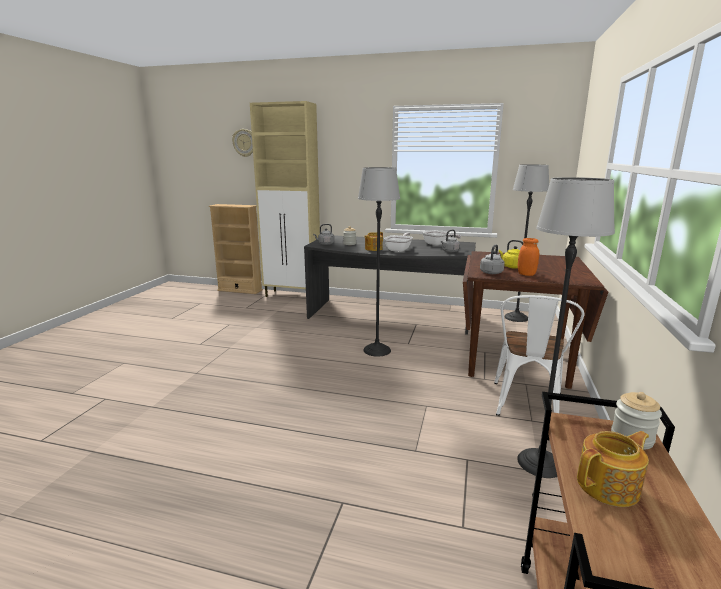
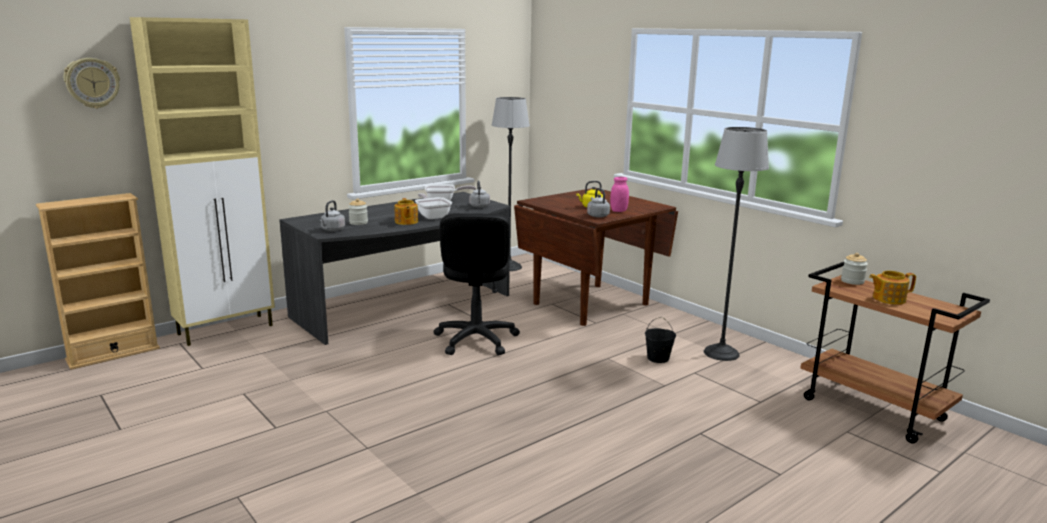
camera: 55 degrees left, 0 degrees up
(376, 350) = (475, 340): floor lamp -> black office chair
(465, 429) = (658, 358): none -> black bucket
(526, 274) = (618, 211): orange jar -> pink jar
(526, 406) = (653, 327): white chair -> none
(609, 486) = (888, 299): teapot -> teapot turned 105 degrees counterclockwise

